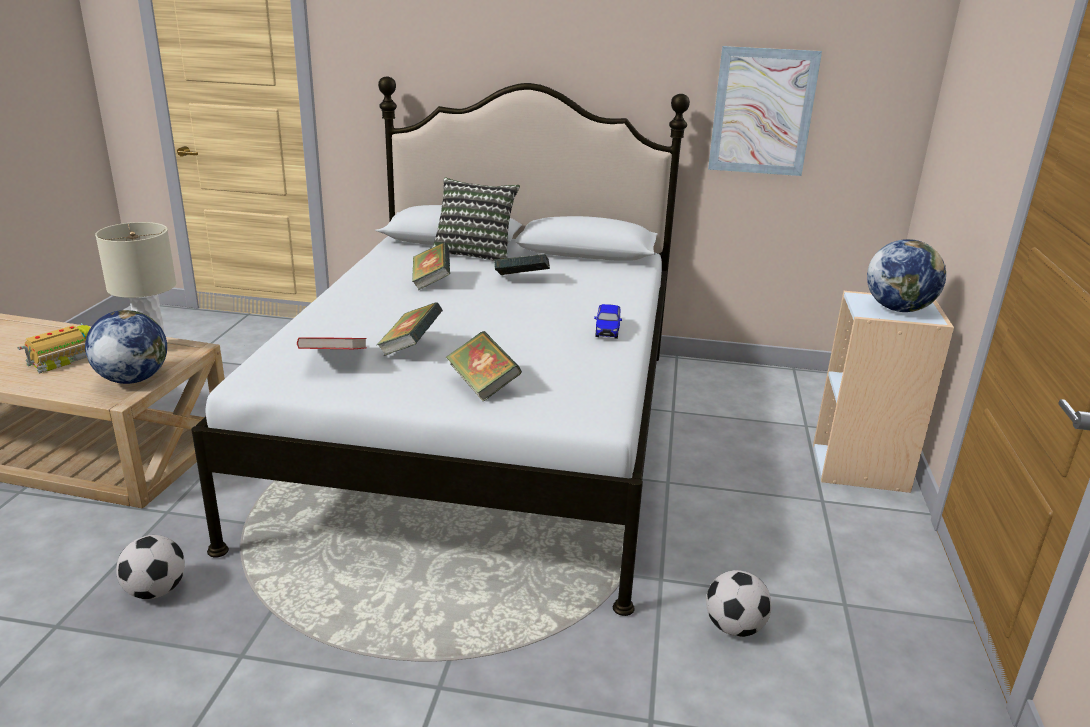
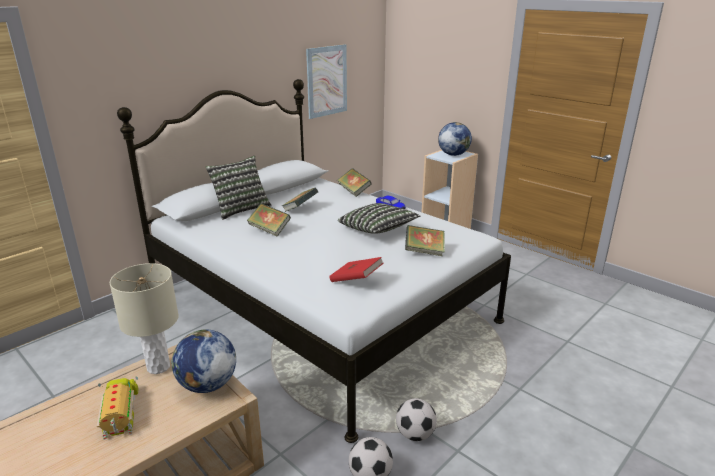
camera: 55 degrees left, 0 degrees up
(410, 347) = (361, 257): book -> book (354, 191)
(519, 339) = (378, 230): none -> pillow
(734, 627) = (525, 301): football -> football (415, 434)

